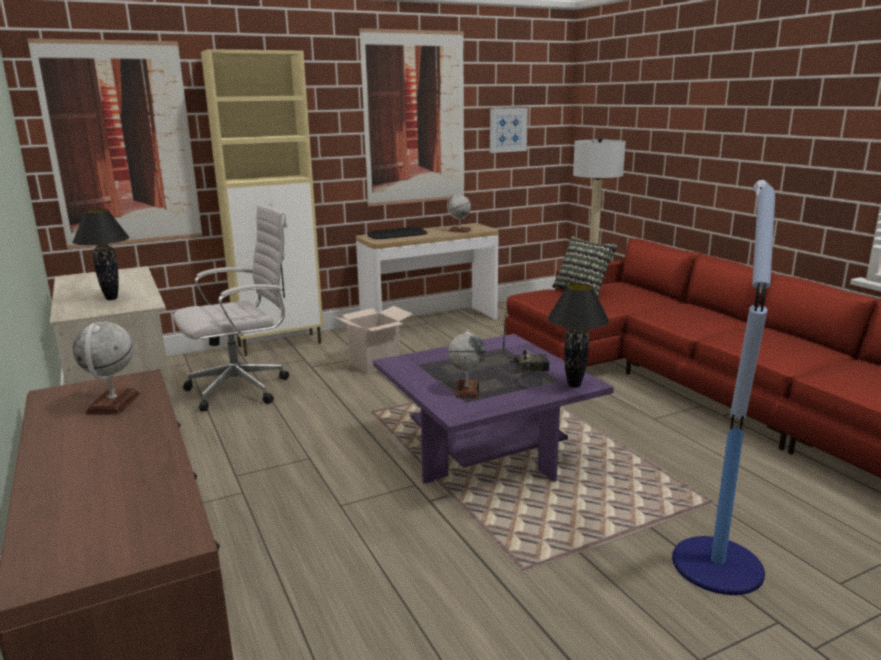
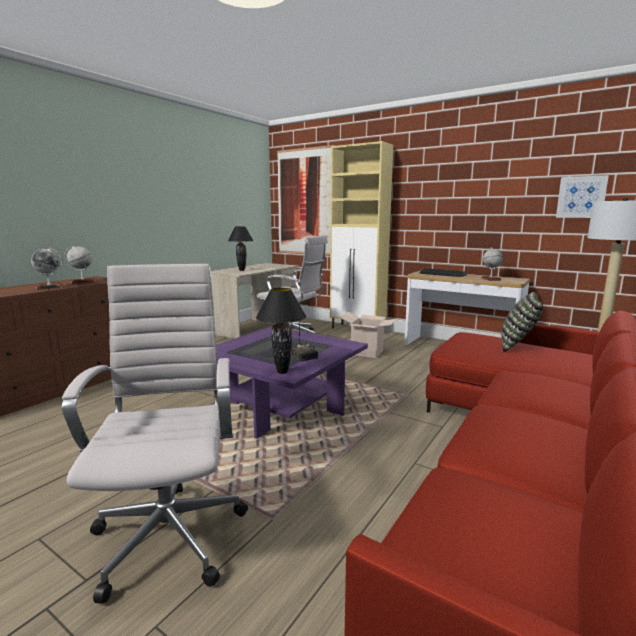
camera: 60 degrees right, 5 degrees down
(415, 119) = (481, 187): picture -> none
(467, 390) = (244, 349): globe -> globe (50, 287)
(716, 562) = (170, 532): floor lamp -> white office chair

